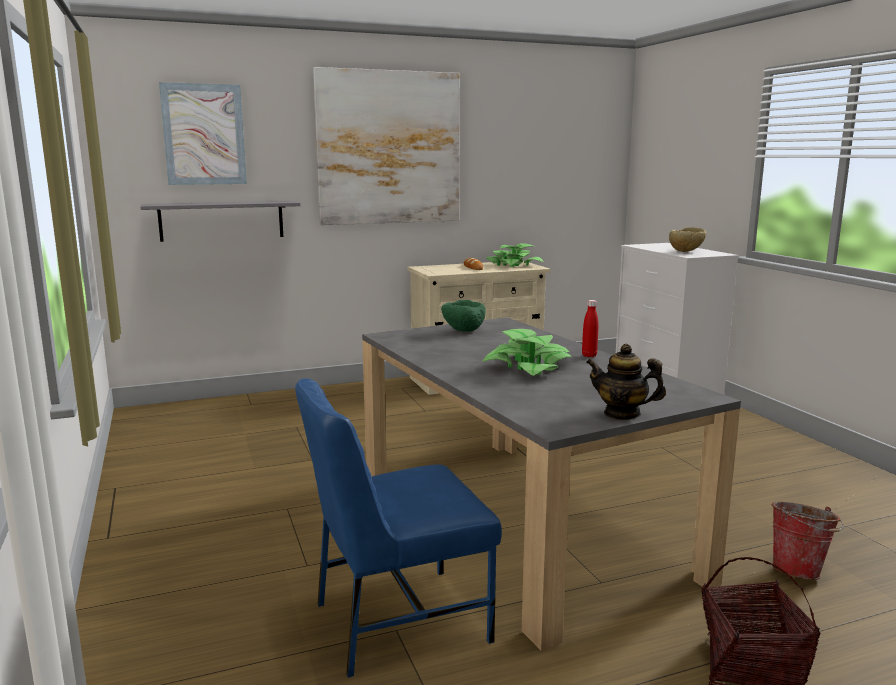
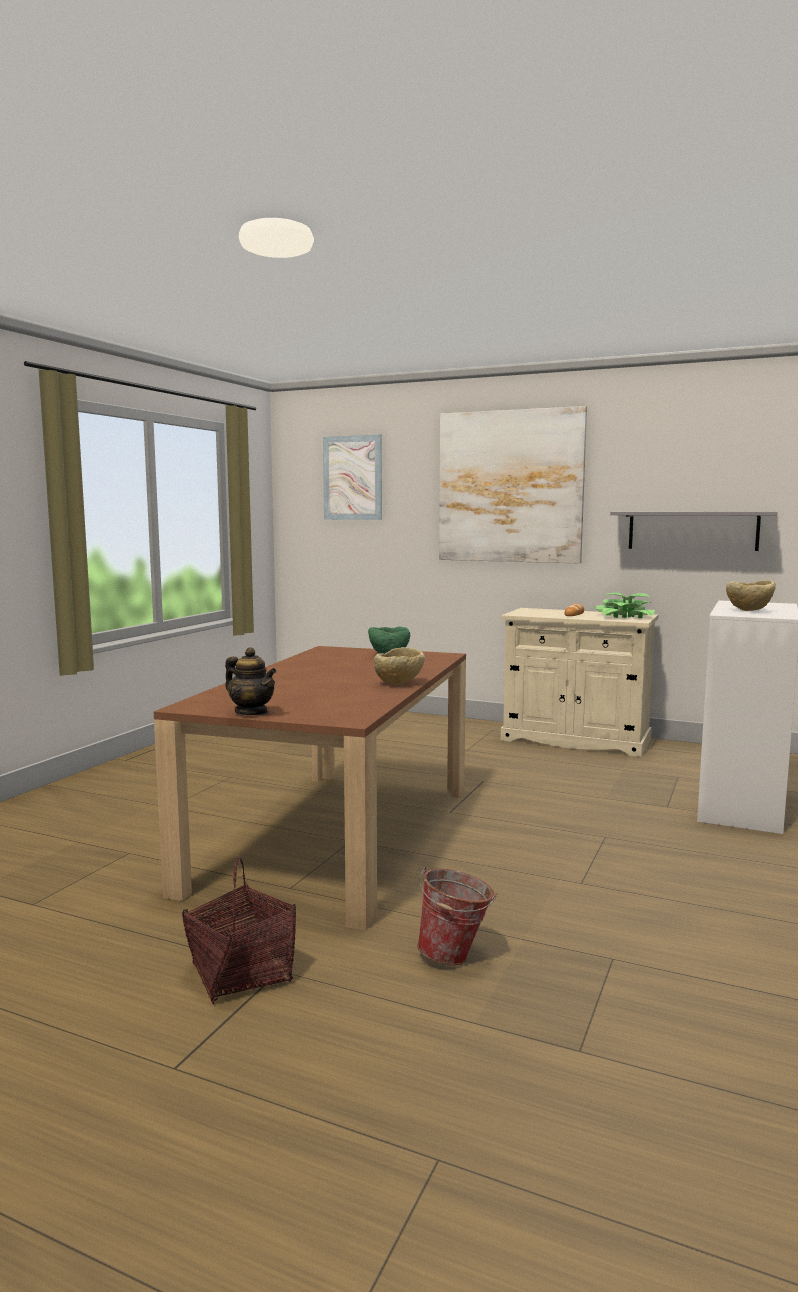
camera: 45 degrees right, 5 degrees down
(222, 220) = (361, 551): grey shelf -> grey shelf (692, 530)
(397, 620) = (140, 849): blue chair -> none
(516, 521) = (337, 834): grey dining table -> brown dining table
(529, 367) = (325, 680): potted plant -> none
(589, 355) = (399, 684): red bottle -> beige bowl
(622, 414) = (251, 712): teapot -> teapot turned 150 degrees clockwise

